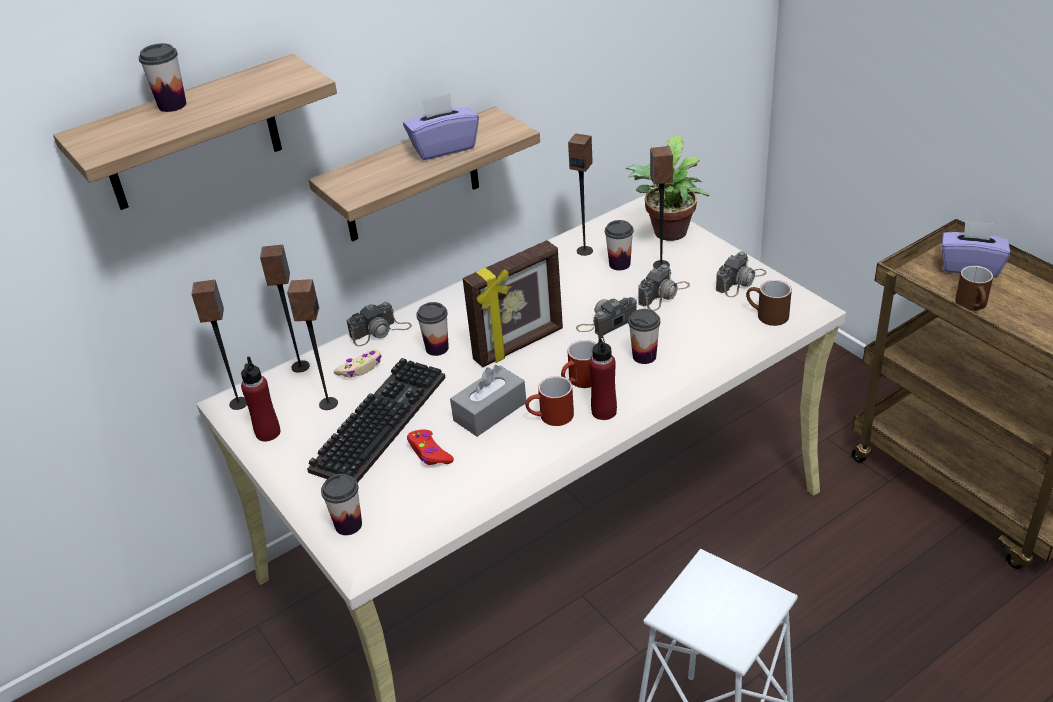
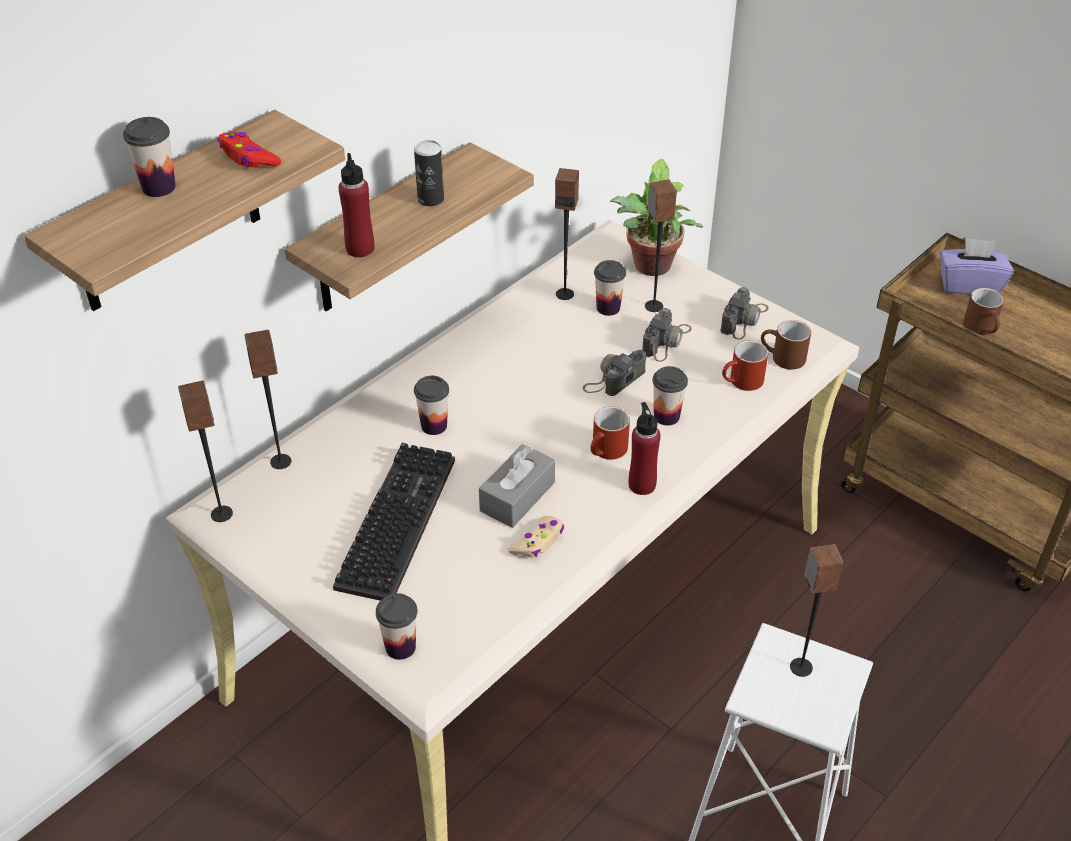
camera: 15 degrees left, 5 degrees up
(268, 433) = (269, 547): red bottle -> red bottle (360, 249)
(328, 403) = (329, 504): speaker -> speaker (800, 667)
(360, 368) = (353, 458): beige game controller -> beige game controller (538, 542)
(380, 331) = (361, 410): camera -> none
(429, 453) = (465, 552): red game controller -> red game controller (248, 158)
(443, 147) = (430, 199): purple tissue box -> can
(519, 345) = (526, 414): picture frame -> none
(550, 417) = (586, 497): red mug -> red mug (741, 383)

